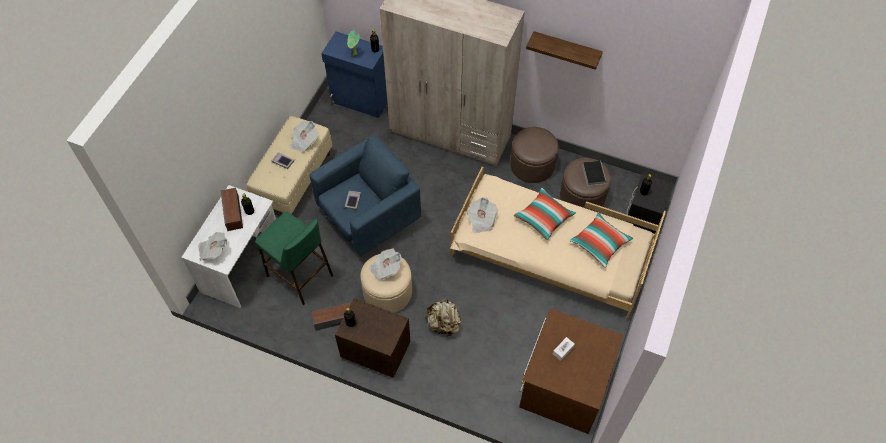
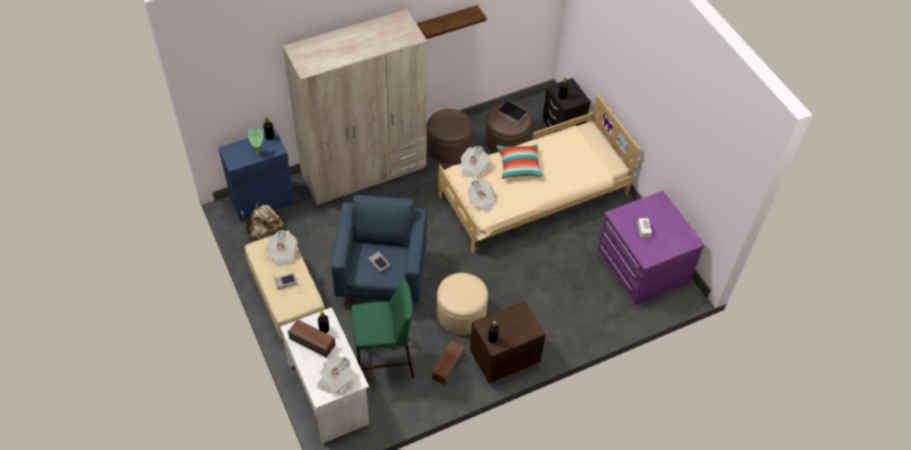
camera: 50 degrees left, 5 degrees down
(385, 268) = (458, 289): newspaper -> newspaper (472, 168)
(444, 324) = (525, 299): beige backpack -> beige backpack (266, 233)
(564, 384) = (641, 267): brown dresser -> purple dresser
(600, 243) = (572, 153): pillow -> none

